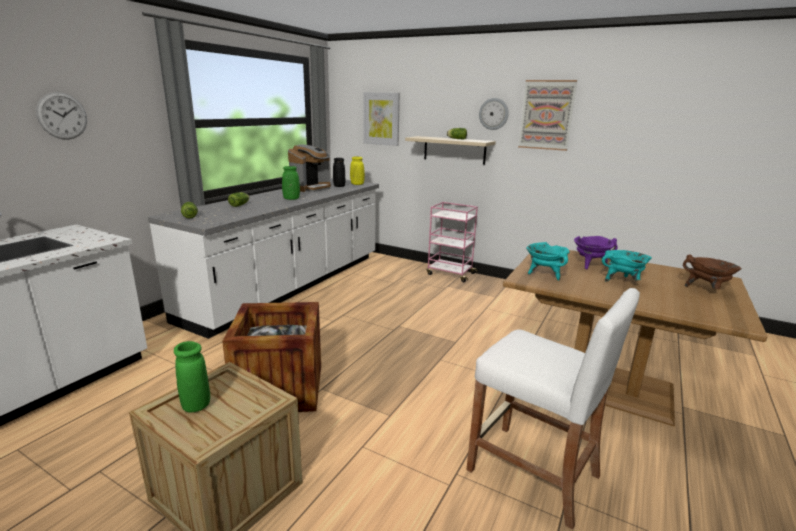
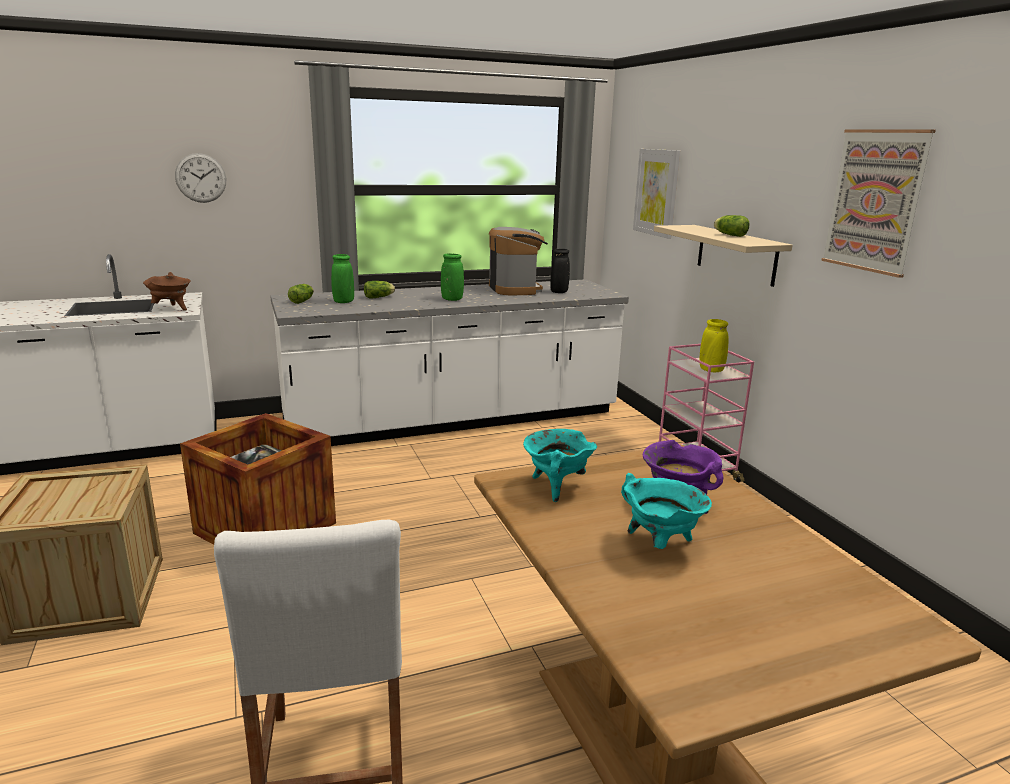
camera: 40 degrees right, 0 degrees up
(196, 405) = (62, 490): green vase -> green vase (344, 302)
(311, 188) = (515, 289): coffee machine -> coffee machine turned 90 degrees counterclockwise
(357, 184) = (592, 293): yellow vase -> yellow vase (711, 370)
(493, 114) = (794, 193): wall clock -> none
(706, 290) = (796, 626): brown cooking pot -> brown cooking pot (171, 309)

